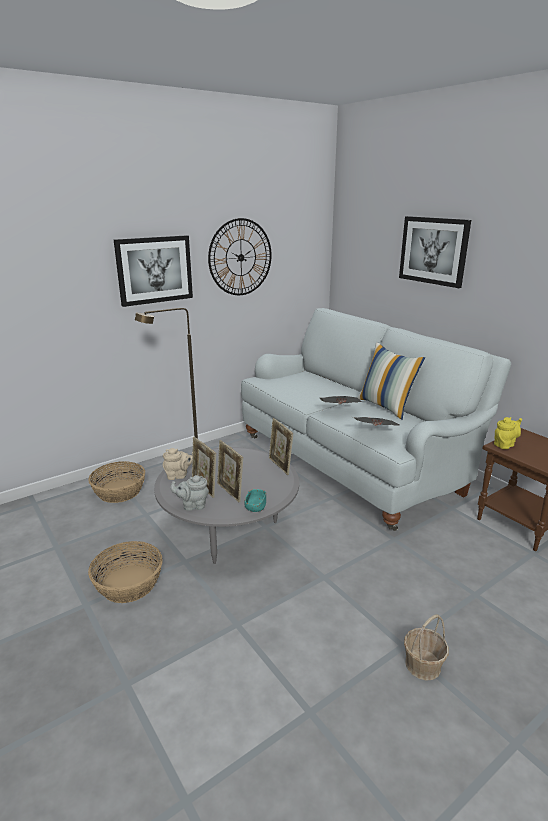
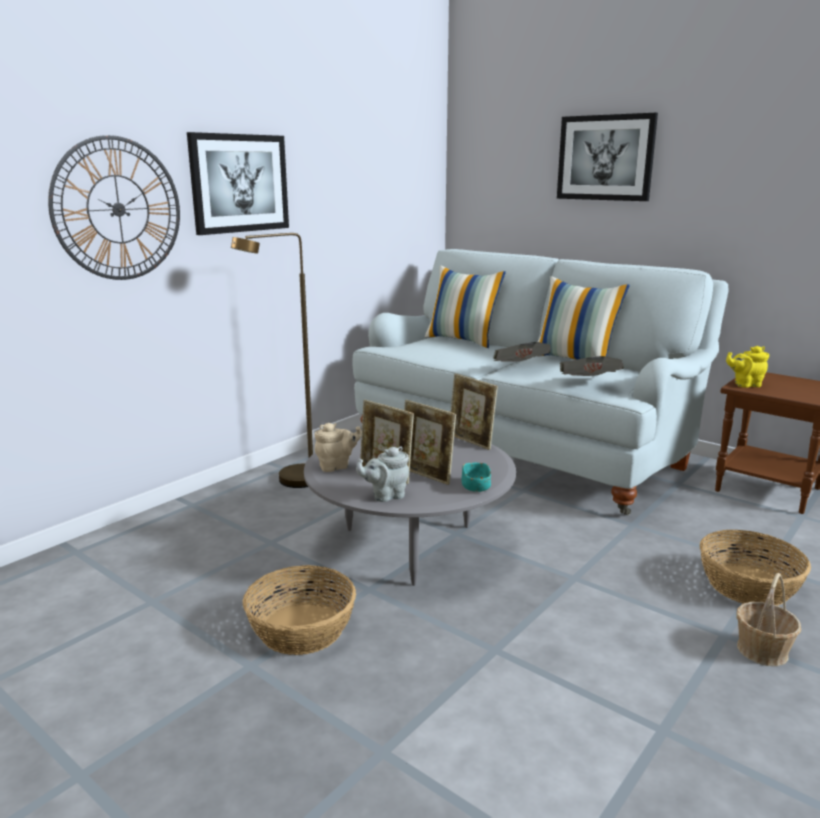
camera: 15 degrees left, 5 degrees down
(119, 492) = (210, 520): basket -> basket (749, 586)
(240, 257) = (344, 174): wall clock -> wall clock (118, 209)
(319, 378) = (462, 340): none -> pillow
(505, 444) = (745, 384): yellow teapot -> yellow teapot turned 135 degrees counterclockwise

